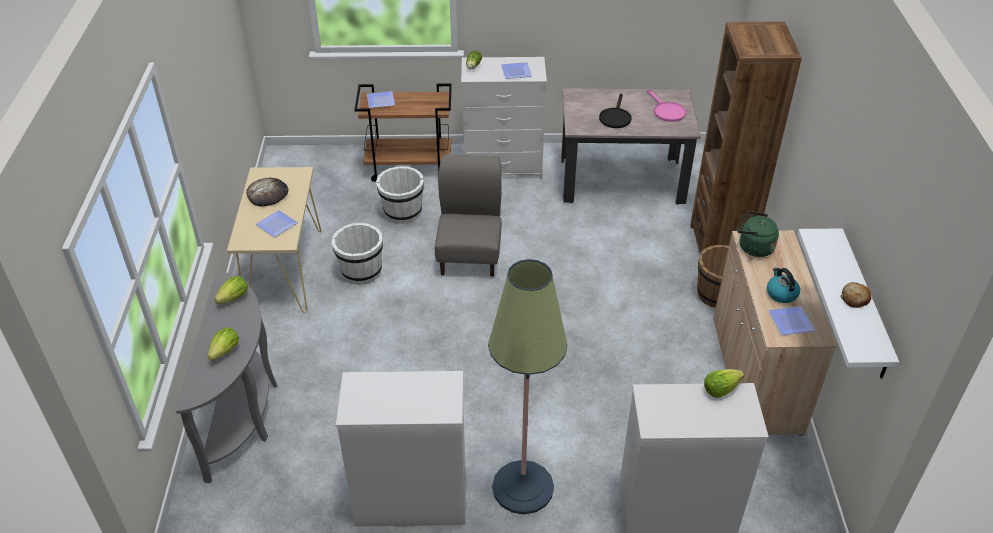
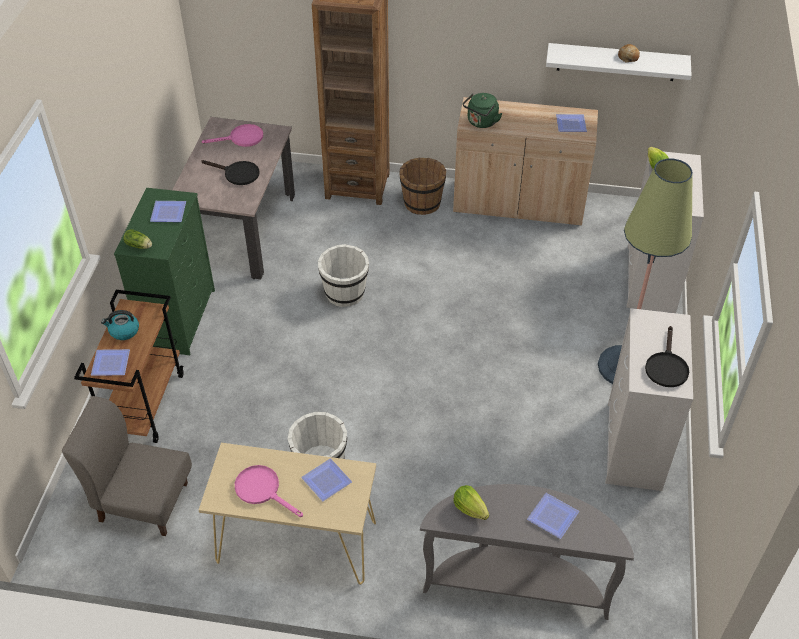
camera: 80 degrees left, 5 degrees up
(225, 351) = (552, 515): lettuce -> plate
(267, 194) = (262, 490): bread -> pink frying pan
(379, 401) = (666, 366): none -> black frying pan
(402, 212) = (228, 418): white bucket -> white bucket (345, 293)
(470, 255) = (320, 366): grey chair -> grey chair (143, 501)
(503, 167) = (179, 318): white dresser -> green dresser
(781, 293) = (538, 121): kettle -> kettle (123, 331)

